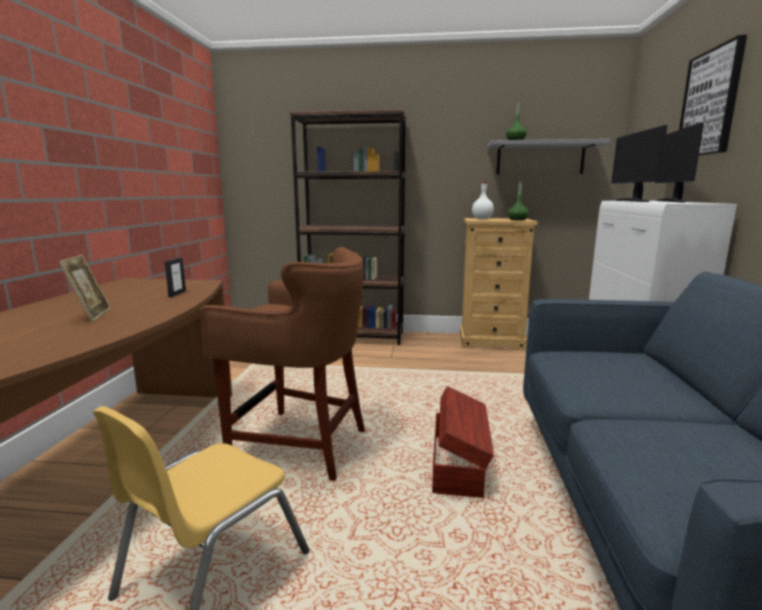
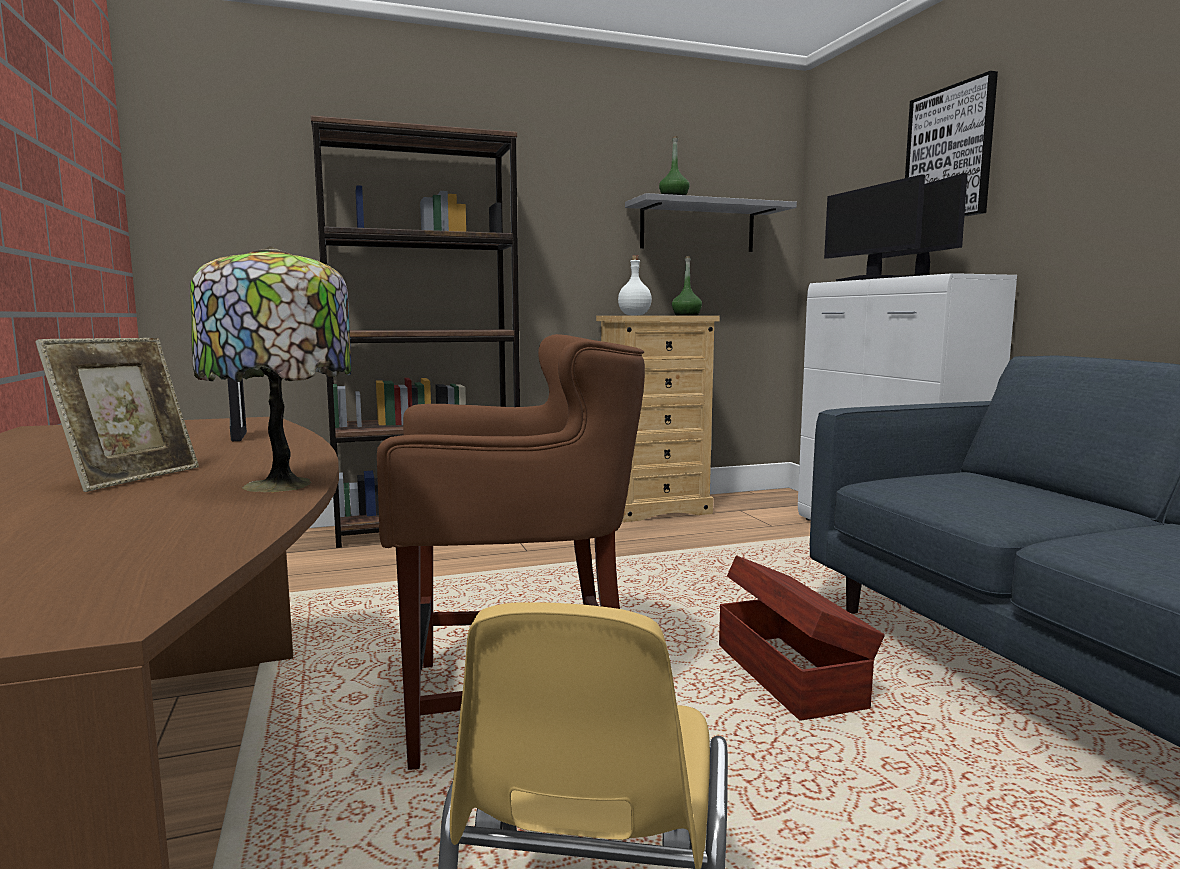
camera: 25 degrees left, 5 degrees down
(91, 315) = (130, 477): picture frame -> picture frame turned 60 degrees clockwise
(126, 328) = (282, 485): none -> table lamp

